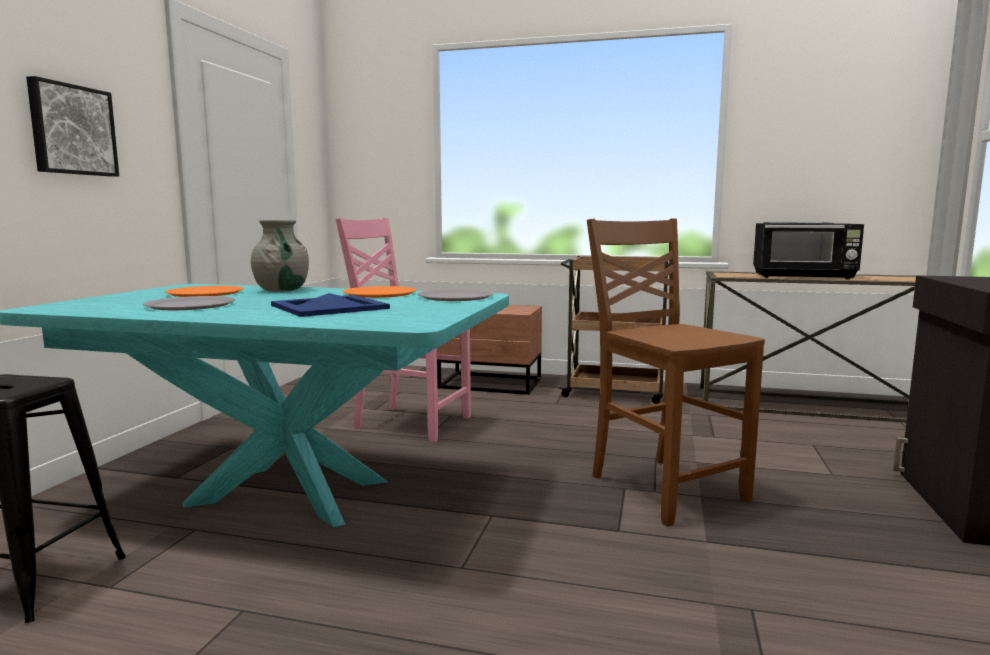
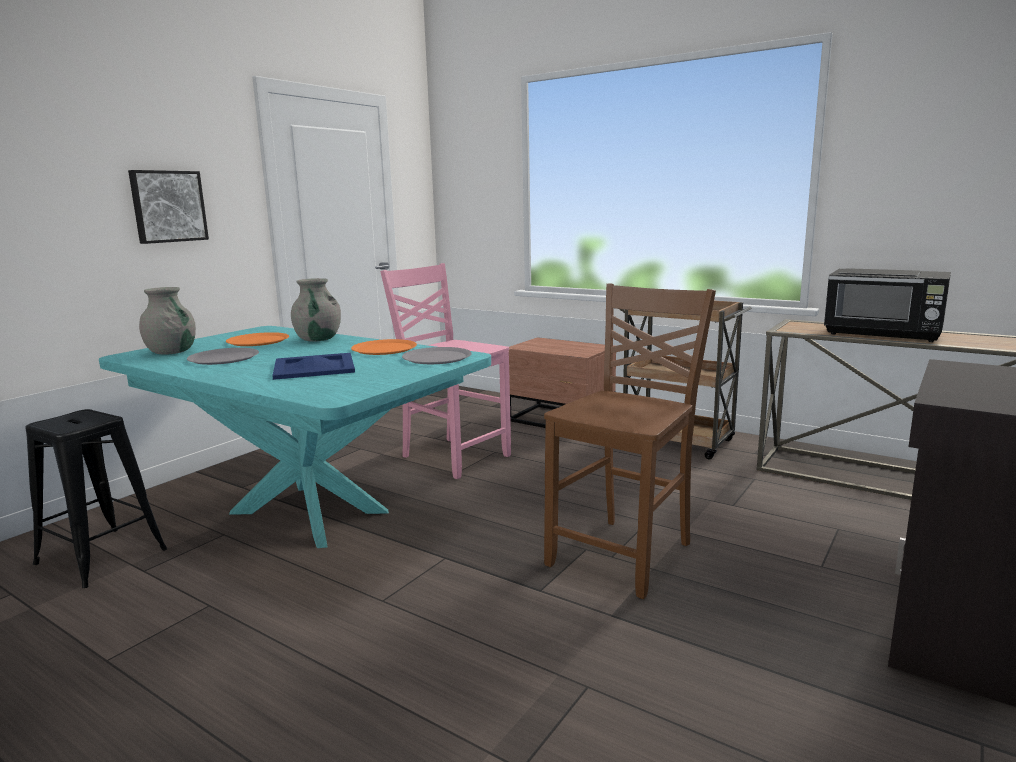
camera: 20 degrees right, 5 degrees up
(103, 303) = (171, 352): none -> grey vase
(664, 487) = (624, 554): brown chair -> brown chair turned 45 degrees clockwise

